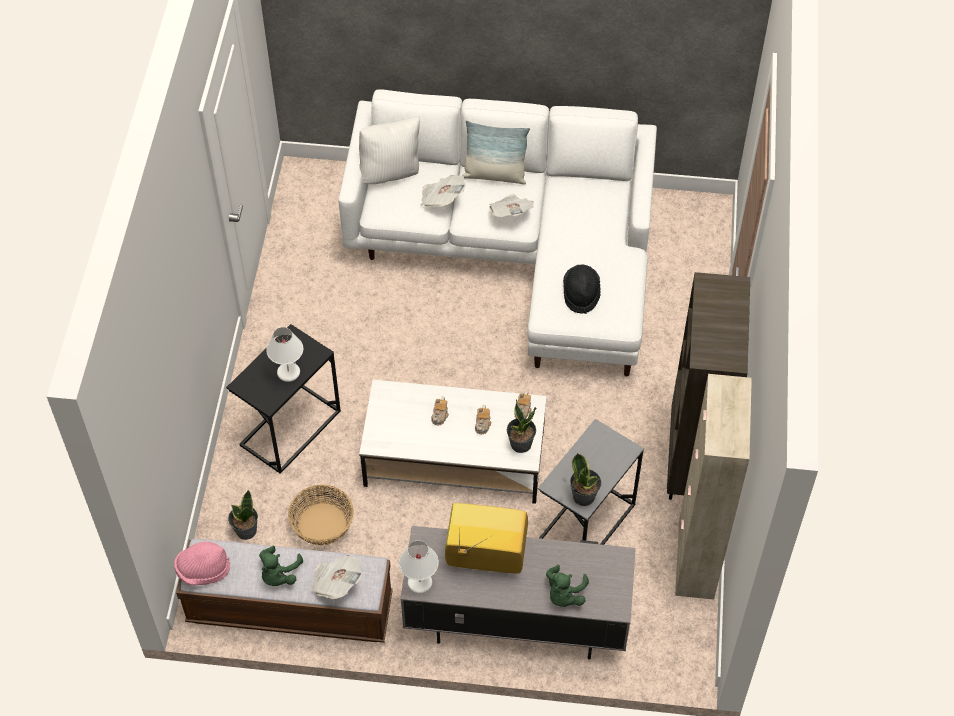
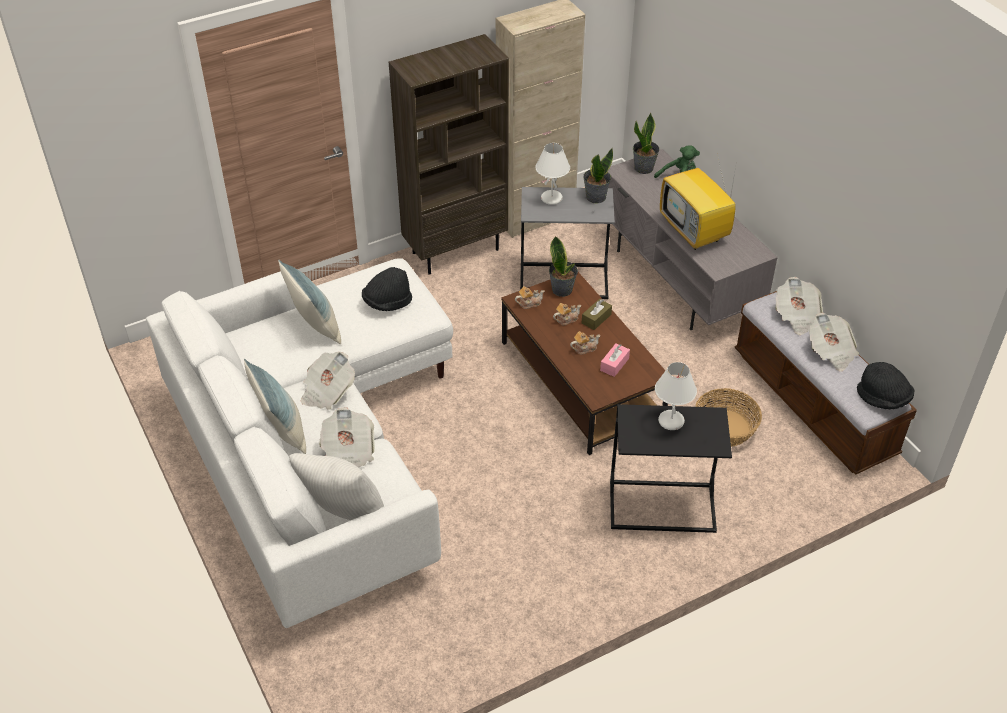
camera: 125 degrees left, 10 degrees down
(203, 570) = (883, 398): pink hat -> black hat
(245, 530) = (785, 474): potted plant -> potted plant (644, 168)
(279, 574) = (831, 352): green plush toy -> newspaper
(405, 424) = (614, 364): none -> pink tissue box
(419, 583) = (754, 253): white table lamp -> white table lamp (552, 198)
(454, 457) = (580, 381): white coffee table -> brown coffee table
(466, 445) = (596, 319): none -> brown tissue box
(589, 238) = (315, 326): none -> pillow

